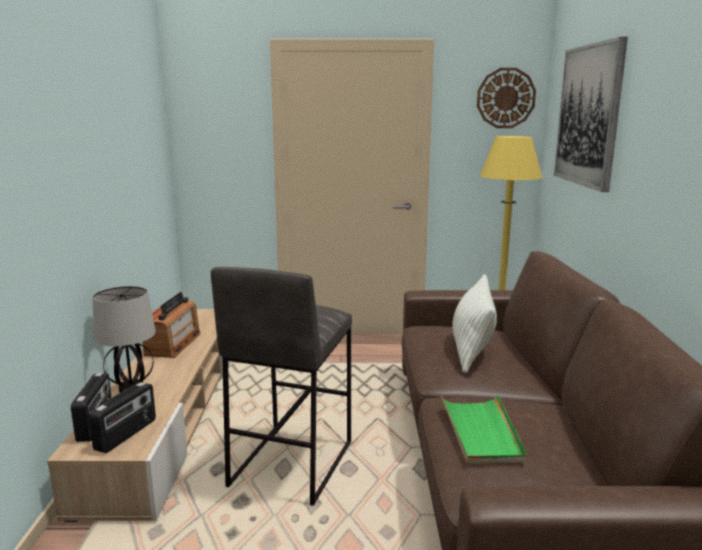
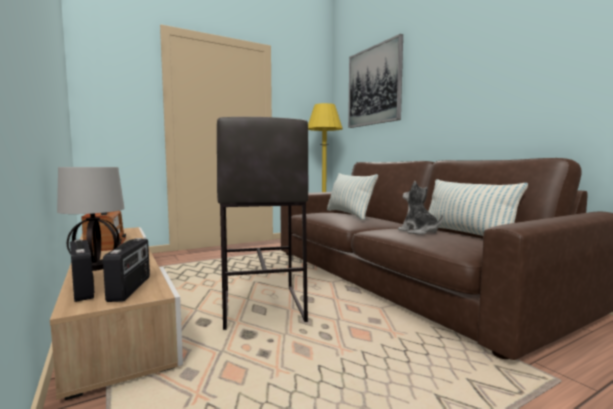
camera: 30 degrees left, 10 degrees down
(481, 431) = (419, 232): green tray -> plush toy
(505, 98) = (311, 87): wall clock -> none
(572, 450) = (466, 235): none -> pillow

